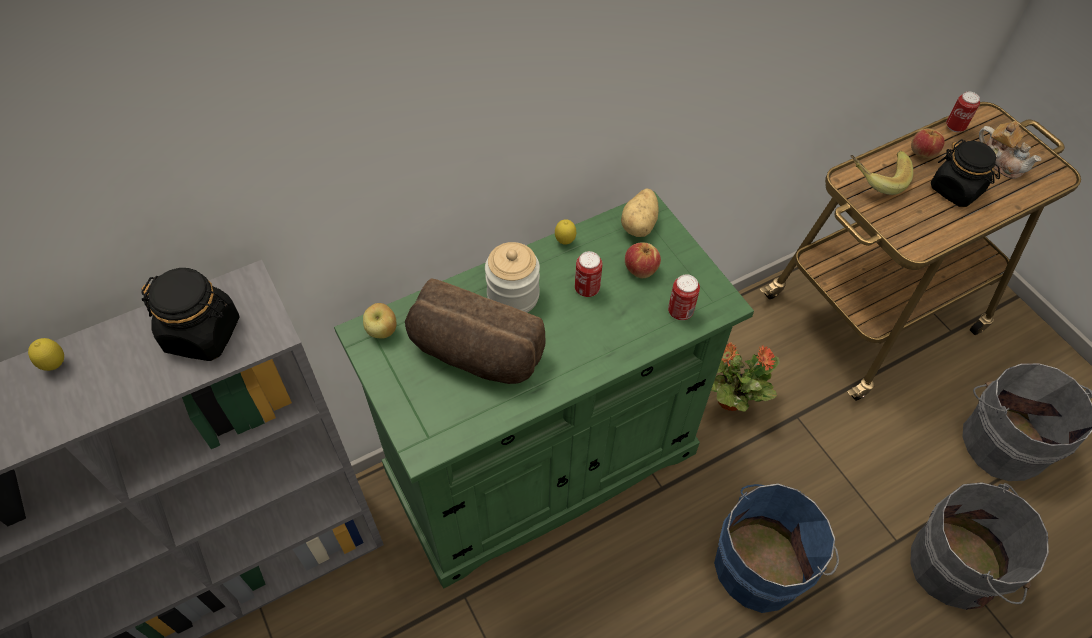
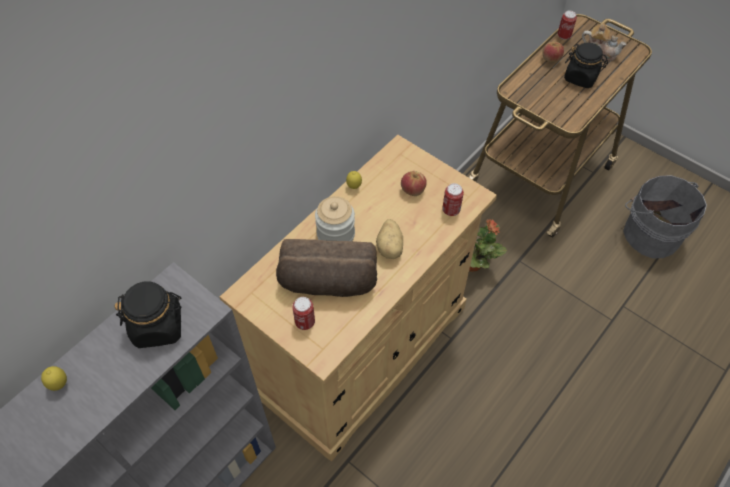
camera: 20 degrees left, 0 degrees up
(382, 331) = (256, 288): apple -> none
(542, 463) = (364, 350): green cabinet -> beige cabinet
(587, 289) = (383, 214): can -> can (305, 322)
(640, 225) = (399, 160): potato -> potato (390, 247)
(762, 564) = (536, 365): blue bucket -> none
(874, 178) = (528, 84): banana -> none
(959, 567) = (654, 323): grey bucket -> none

